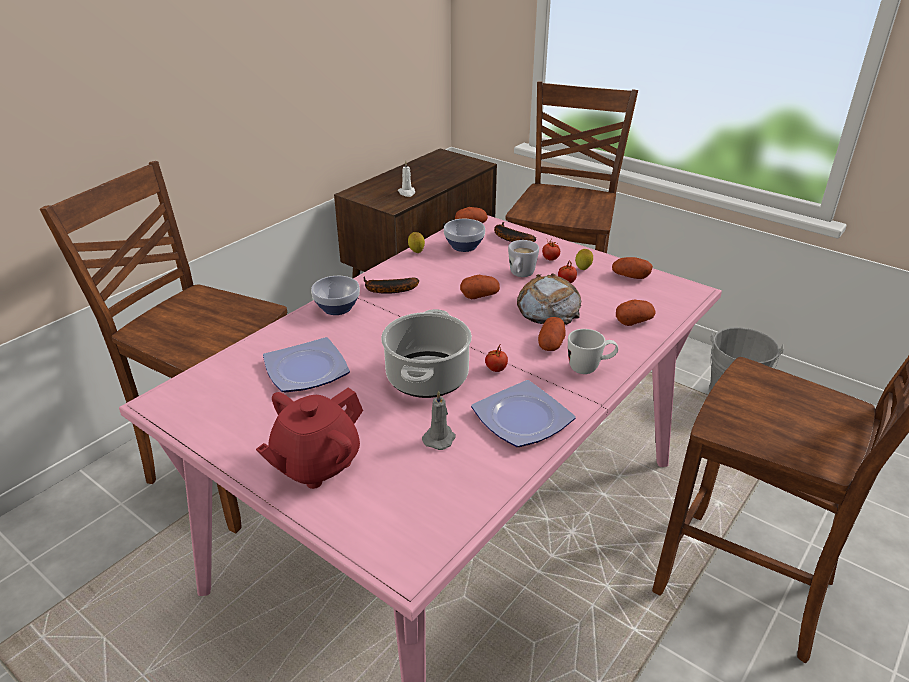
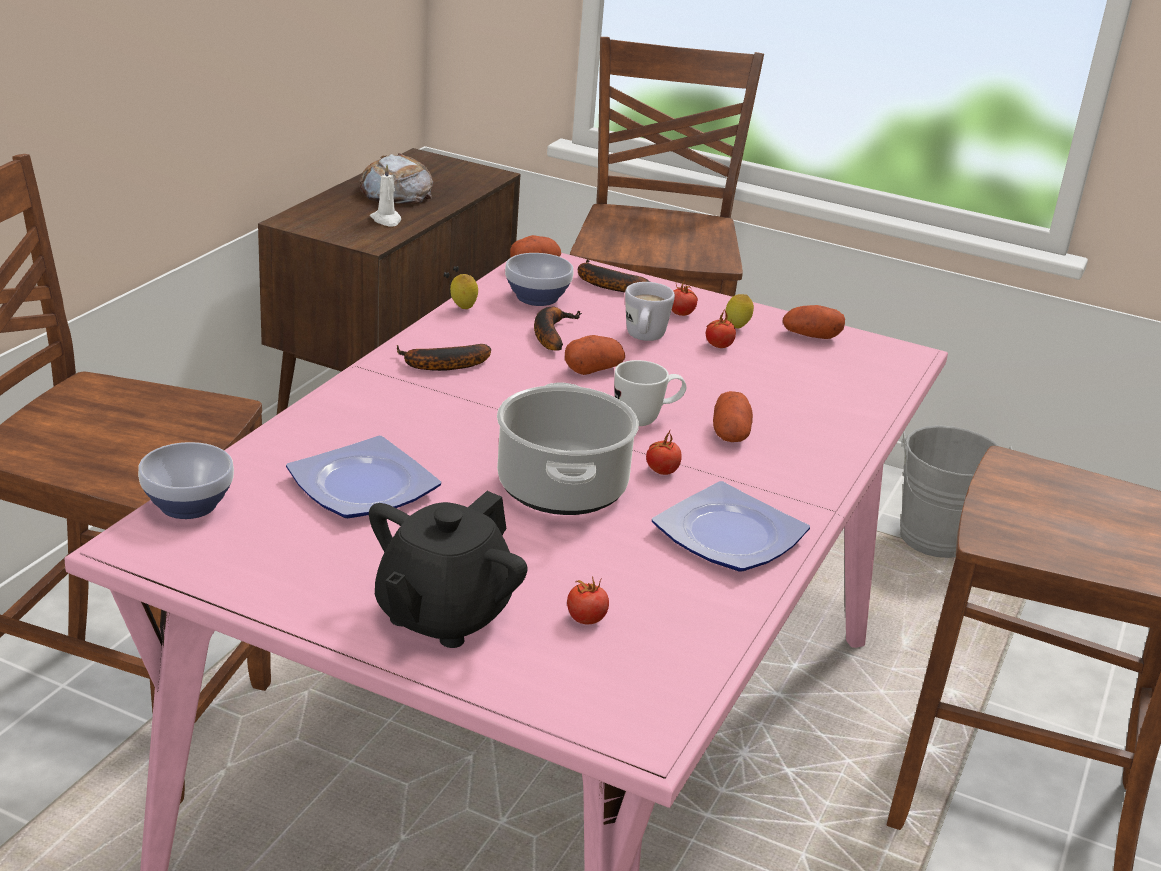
camera: 15 degrees left, 5 degrees down
(316, 464) = (442, 615): red teapot -> black teapot
(338, 308) = (372, 395): bowl -> bowl (190, 506)
(405, 474) = (586, 619): none -> tomato
(440, 438) = (617, 568): grey candle -> none
(463, 270) = (550, 333): none -> banana
(547, 308) = (705, 384): bread -> bread (395, 192)
(590, 368) = (800, 464): white mug -> white mug (646, 419)
(634, 321) = (839, 398): potato -> none

